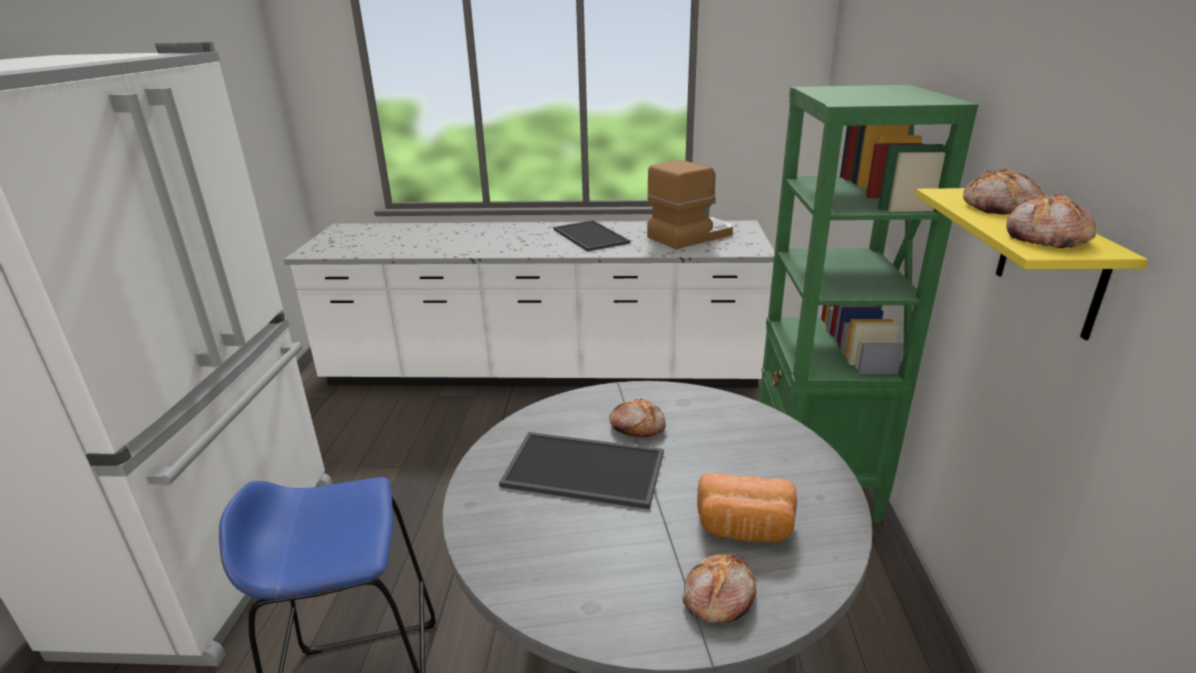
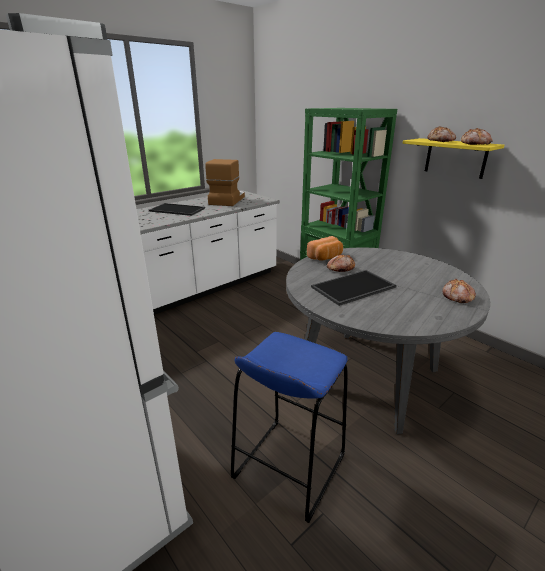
camera: 45 degrees left, 0 degrees up
(744, 529) = (428, 279): bread -> bread (326, 257)

